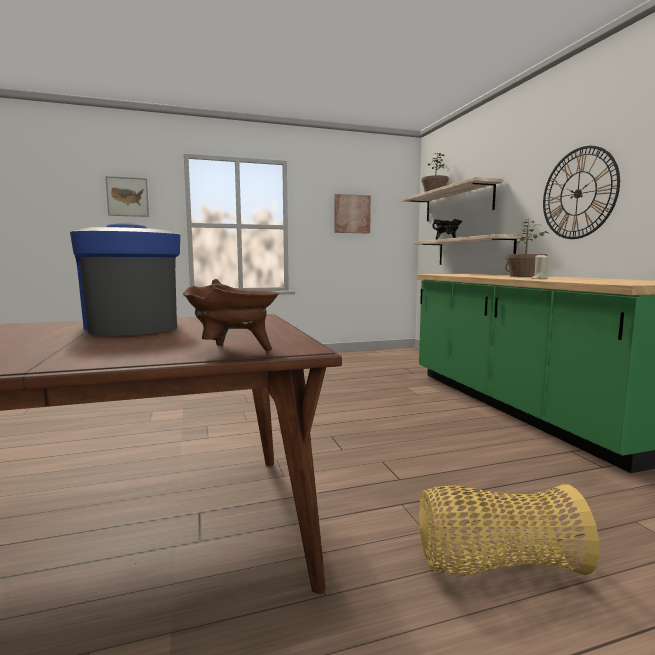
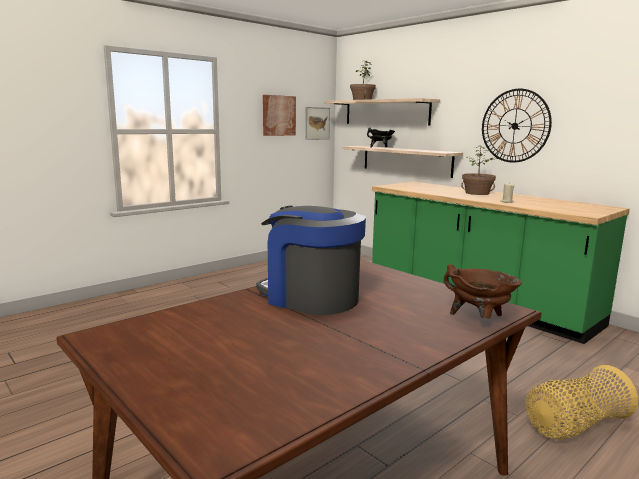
camera: 25 degrees left, 5 degrees up
(127, 197) = (37, 98): picture -> picture (317, 123)

